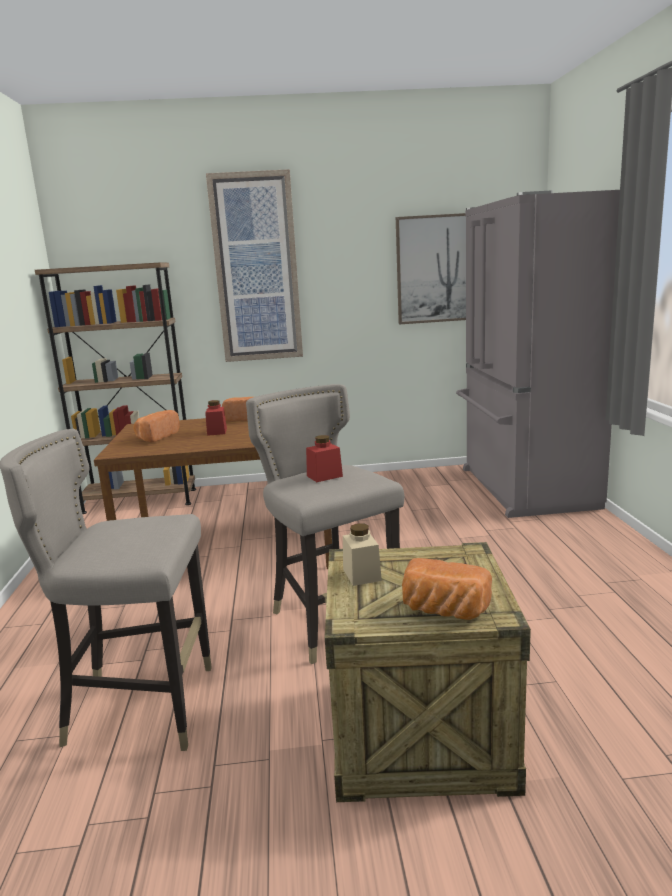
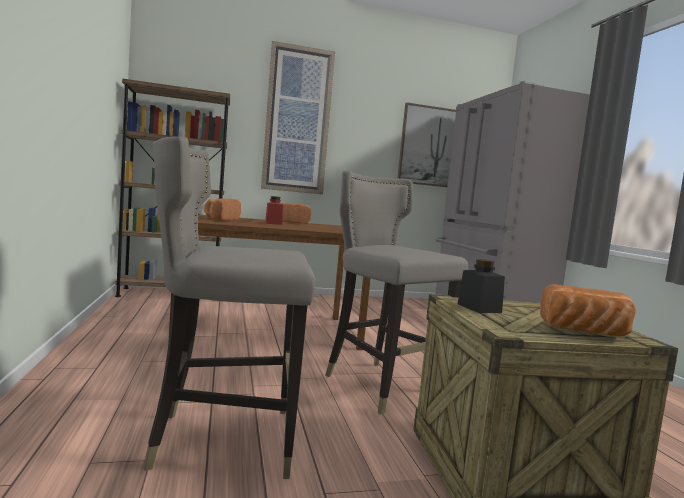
camera: 10 degrees left, 10 degrees down
(324, 476) = (399, 247): red jar -> none
(362, 575) = (479, 308): beige jar -> black jar

